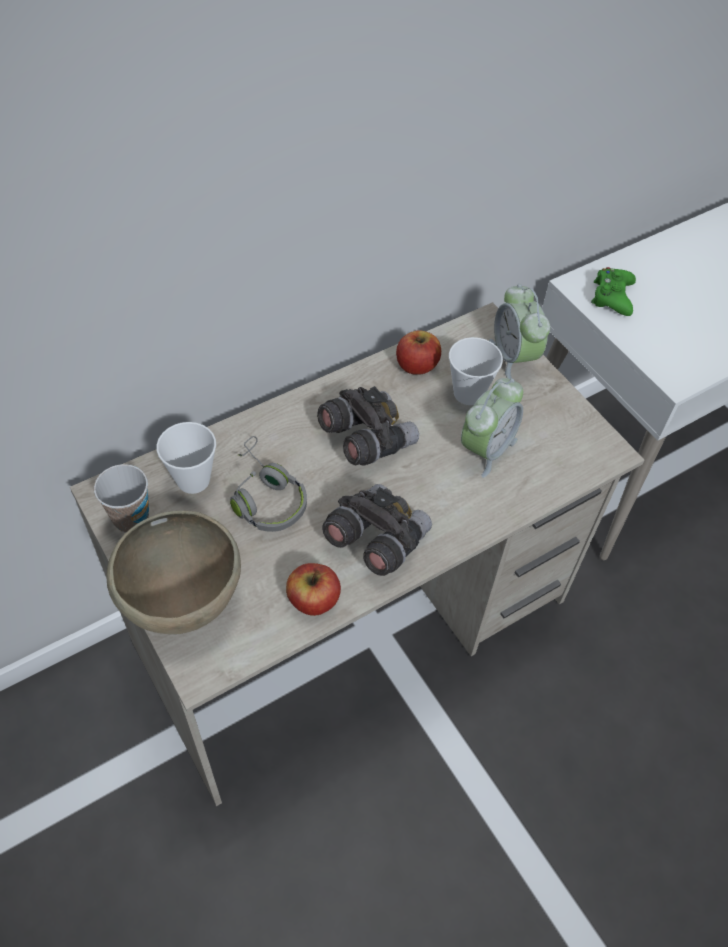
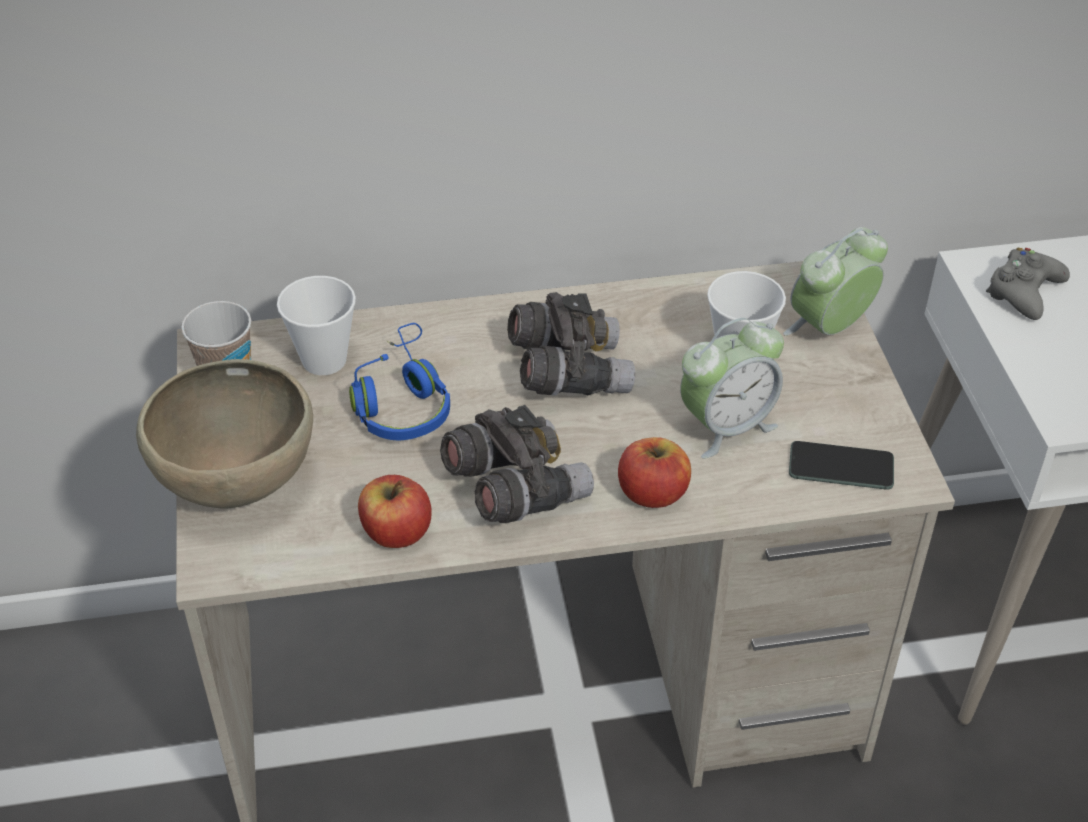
camera: 25 degrees right, 10 degrees down
(265, 496) = (401, 402): grey headphones -> blue headphones
(416, 365) = (685, 305): apple -> apple (652, 493)
(513, 357) = (829, 328): alarm clock -> alarm clock turned 45 degrees clockwise
(569, 457) = (841, 467): none -> phone
(612, 297) = (1024, 292): green game controller -> grey game controller

